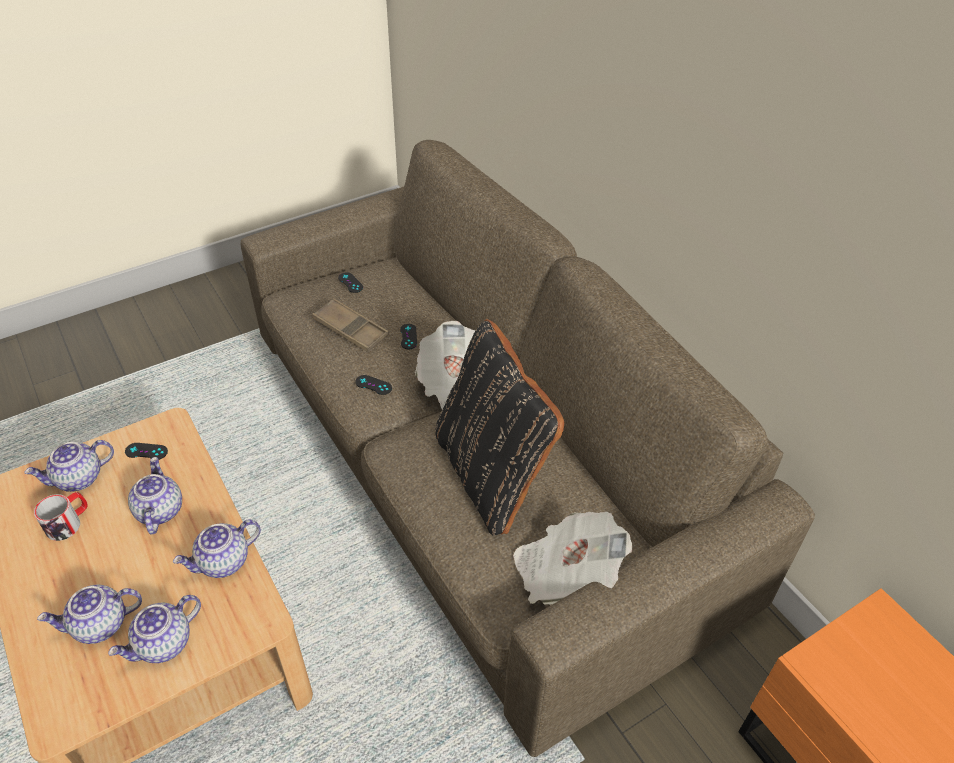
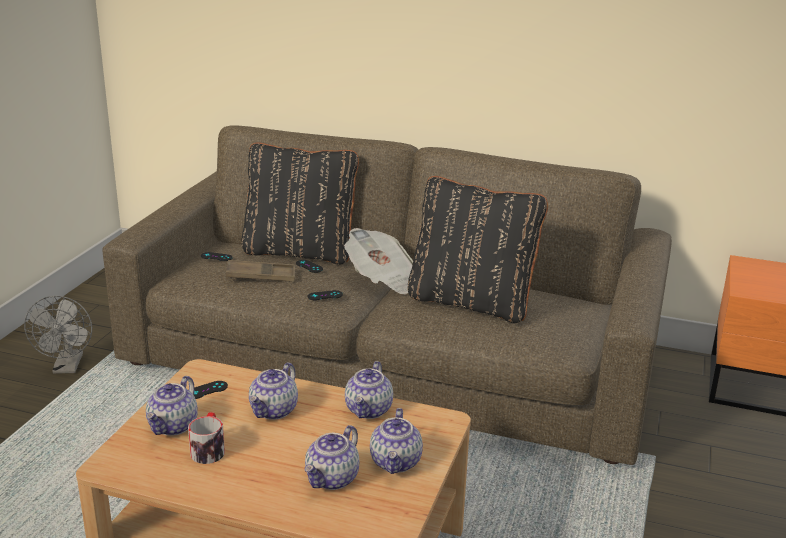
camera: 40 degrees left, 20 degrees down
(159, 510) = (274, 411): teapot -> teapot turned 105 degrees counterclockwise
(231, 323) = (67, 367): none -> grey fan
(435, 309) = (300, 252): none -> black pillow
(566, 572) = (579, 322): newspaper -> none

